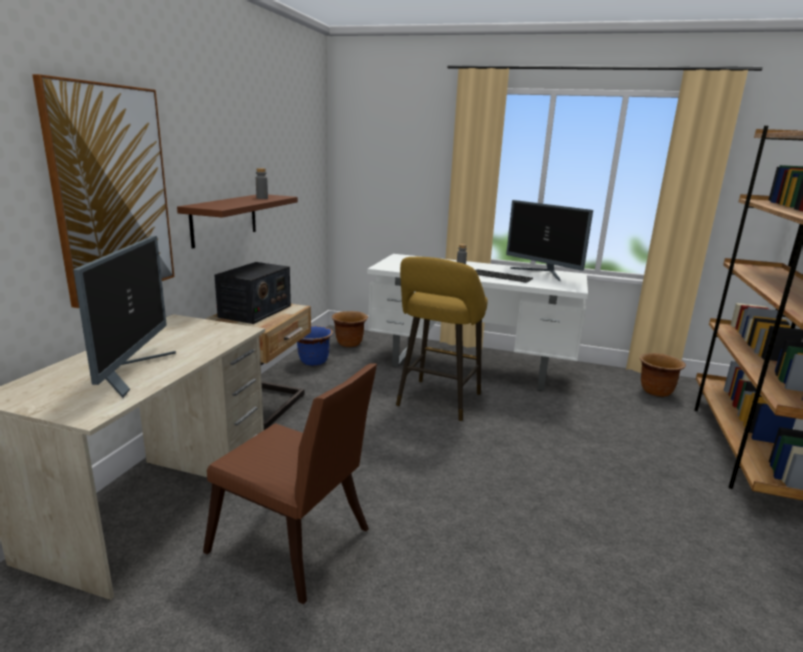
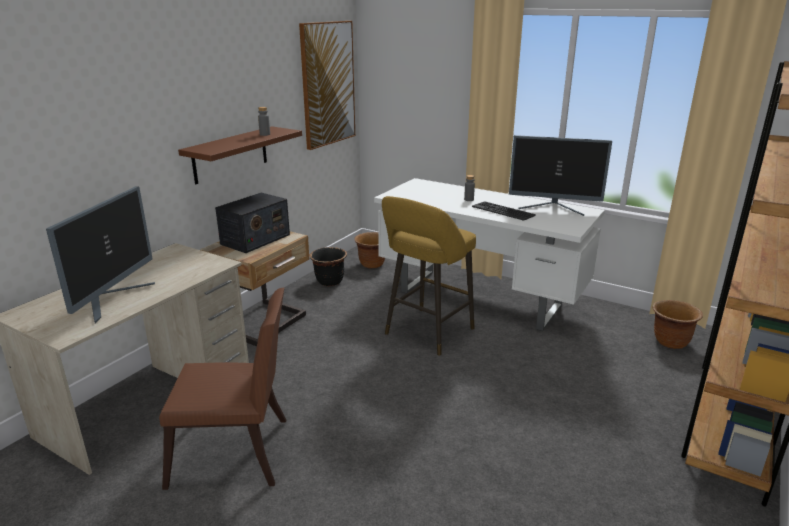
camera: 15 degrees right, 5 degrees up
(112, 192) = (112, 146): picture -> picture (327, 84)
(295, 547) = (238, 454): brown chair -> brown chair turned 45 degrees counterclockwise
(313, 361) = (329, 282): blue planter -> black planter
(543, 273) = (553, 208): monitor -> monitor turned 45 degrees counterclockwise

